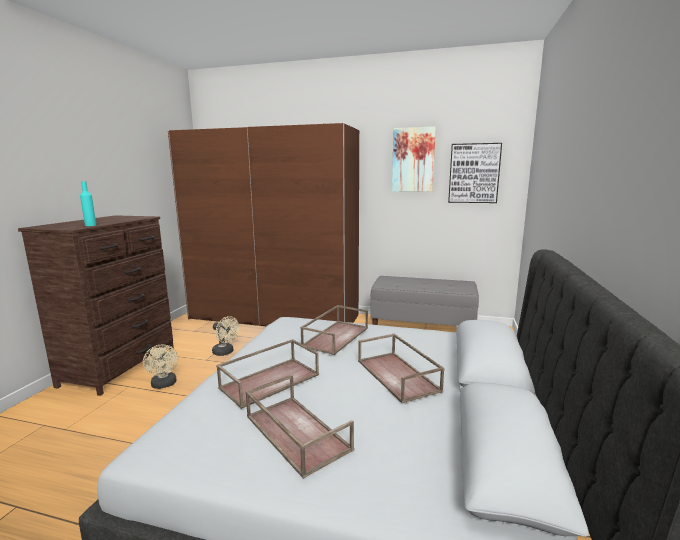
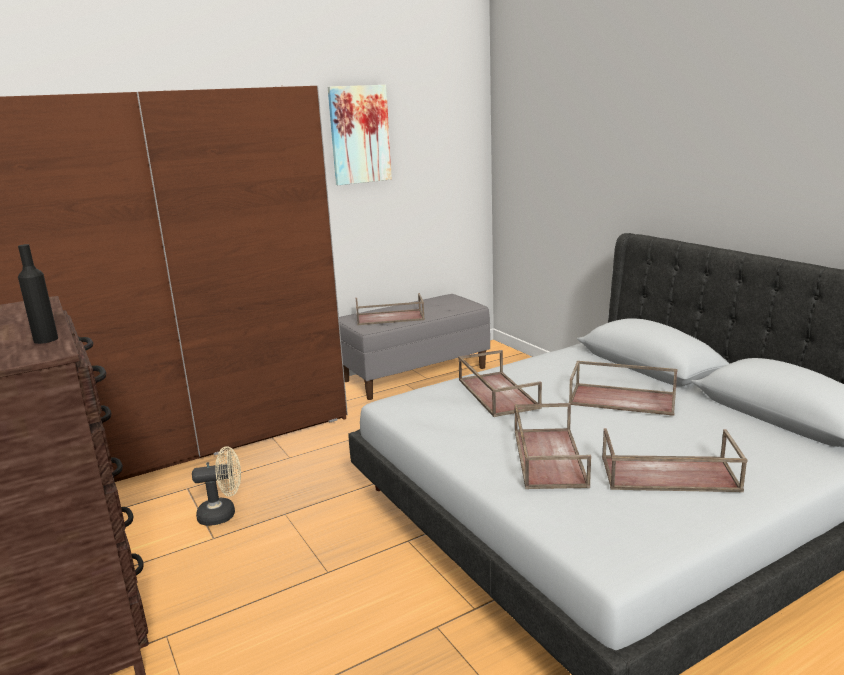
camera: 45 degrees left, 5 degrees up
(90, 225) = (46, 340): turquoise bottle -> black bottle
(164, 385) = (225, 597): beige fan -> none
(405, 283) = (389, 318): none -> brown tray
(474, 173) = (435, 149): picture -> none

